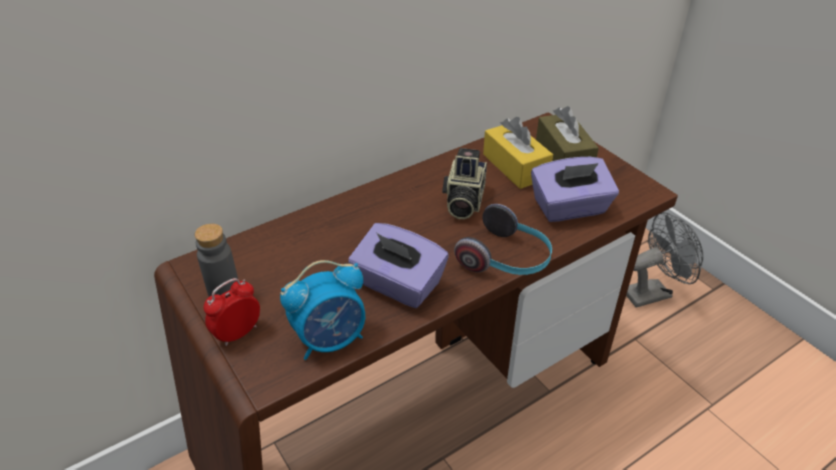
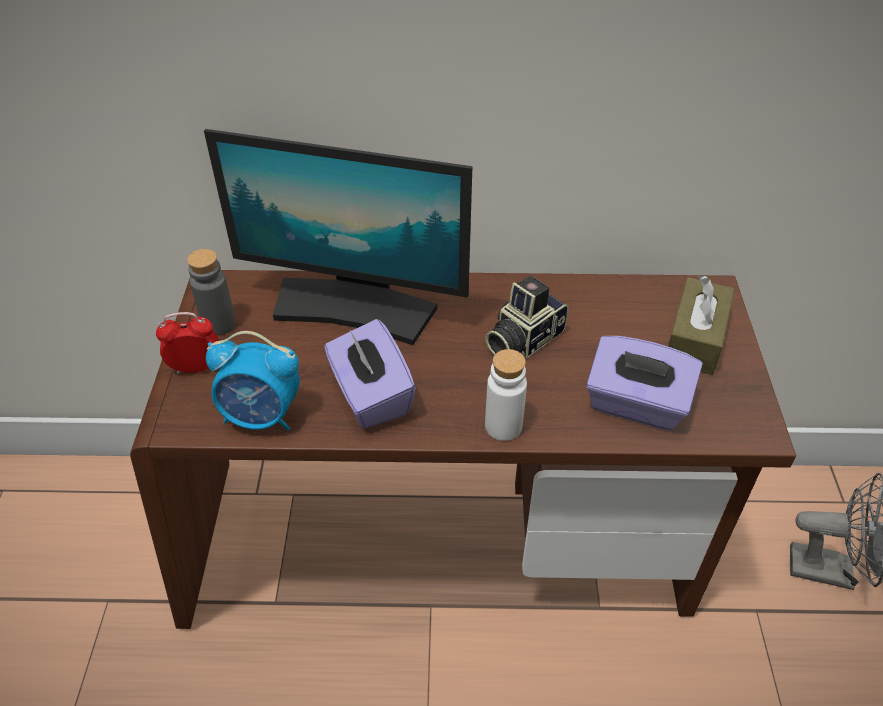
camera: 35 degrees right, 5 degrees up
(324, 233) = (354, 307): none -> monitor
(506, 259) = (503, 426): headphones -> white bottle
(515, 166) = (622, 325): yellow tissue box -> none

